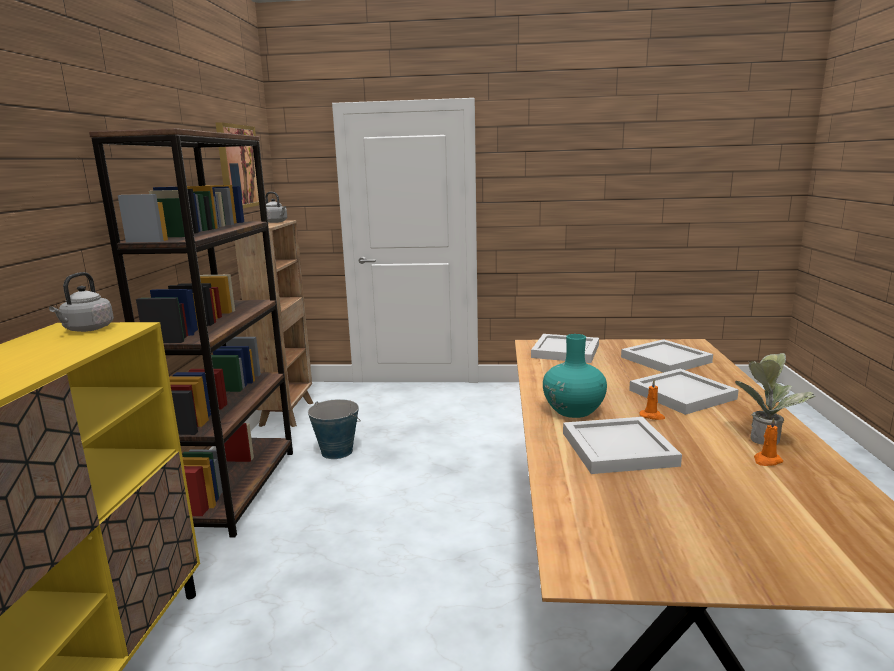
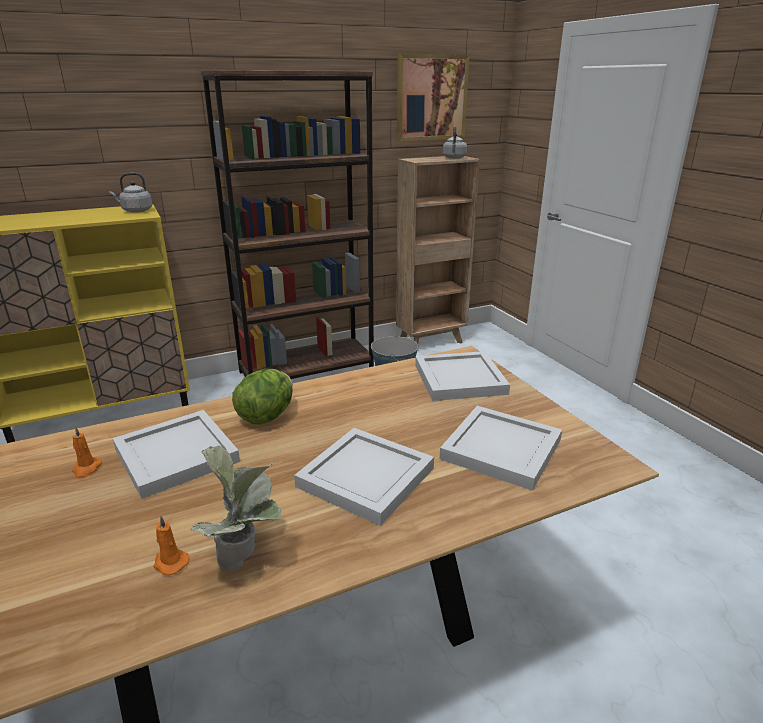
camera: 60 degrees right, 10 degrees up
(573, 411) = (267, 416): turquoise vase -> lettuce
(652, 416) = (276, 464): orange candle -> orange candle (86, 469)

